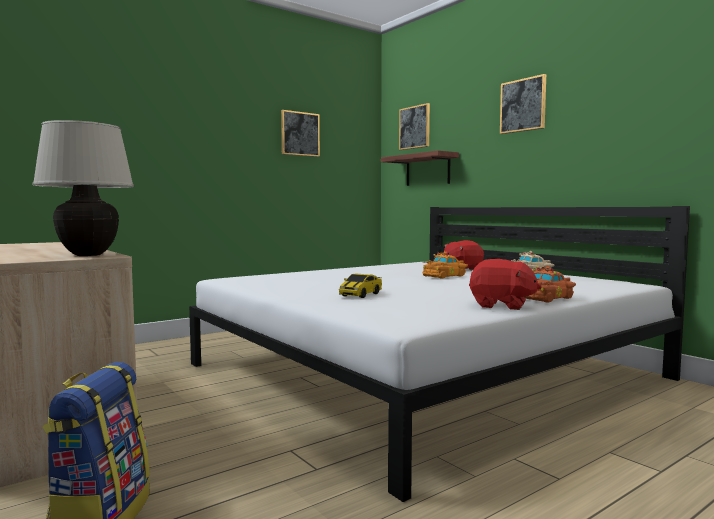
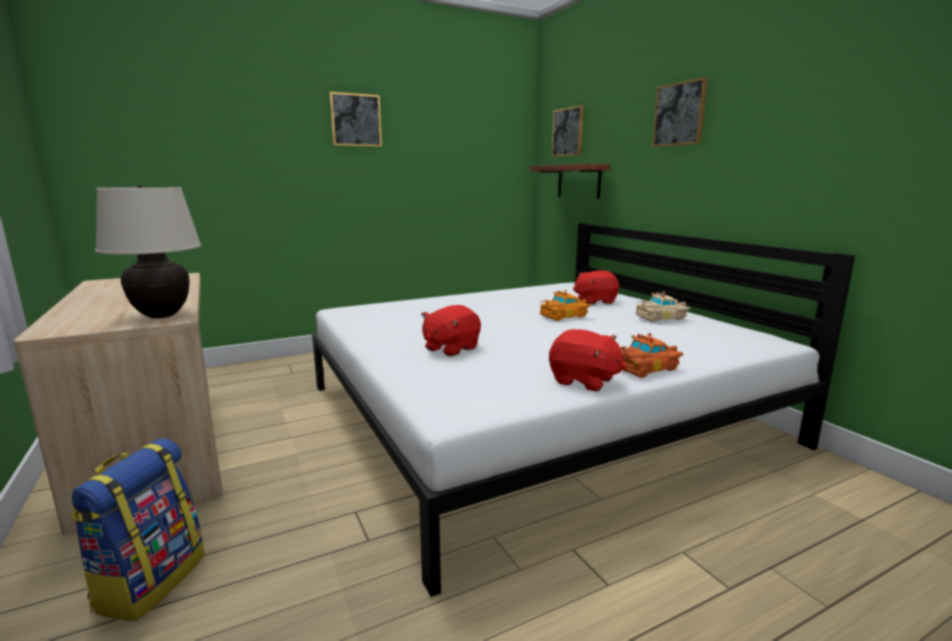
camera: 10 degrees right, 10 degrees up
(300, 134) = (442, 142): picture -> picture (356, 120)
(361, 295) = (450, 348): toy car -> red plush toy

